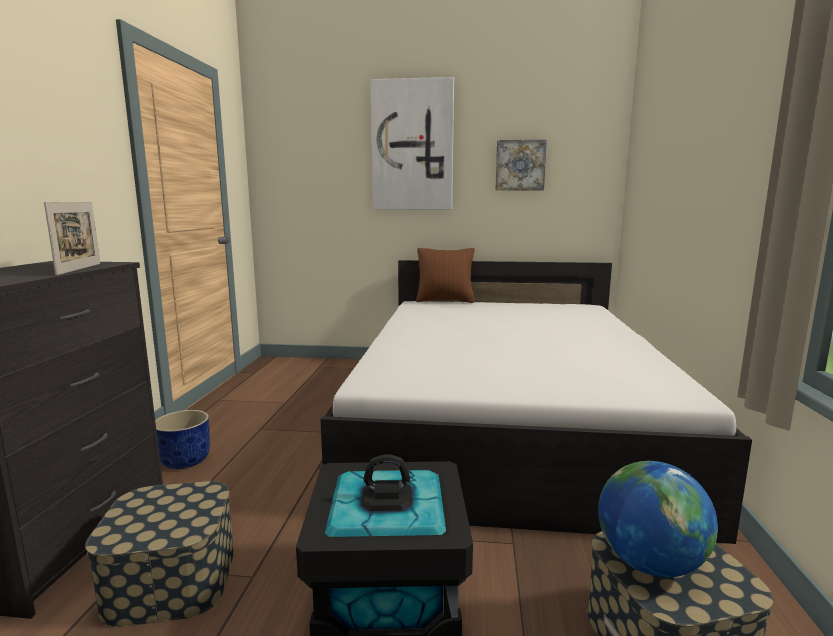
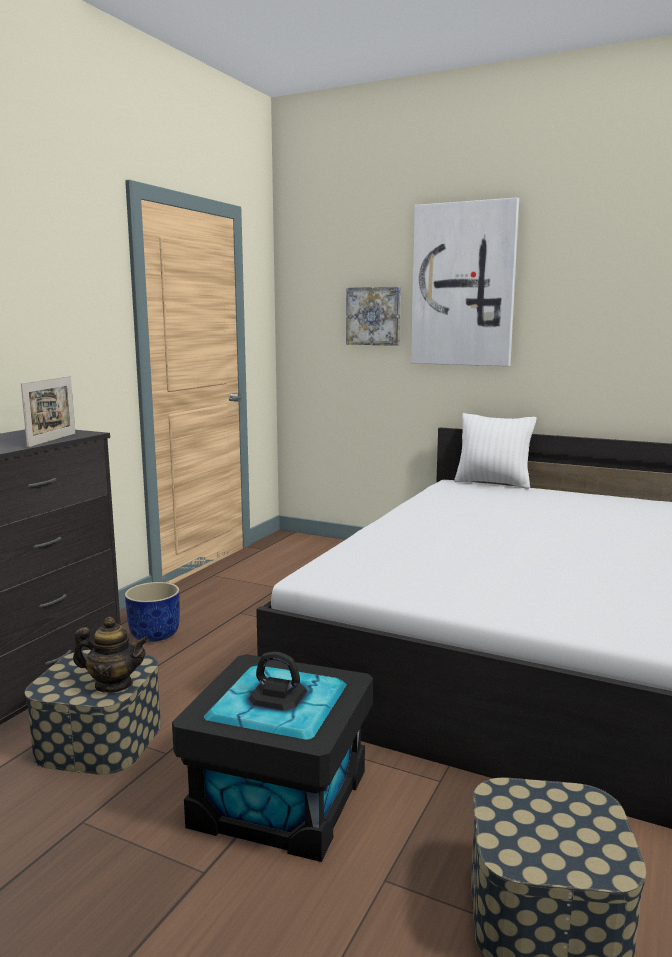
camera: 20 degrees right, 0 degrees up
(191, 519) = (113, 685): none -> teapot
(445, 301) = (493, 483): brown pillow -> white pillow
(520, 165) = (604, 310): picture -> picture (374, 316)
(649, 563) = (524, 819): globe -> none

